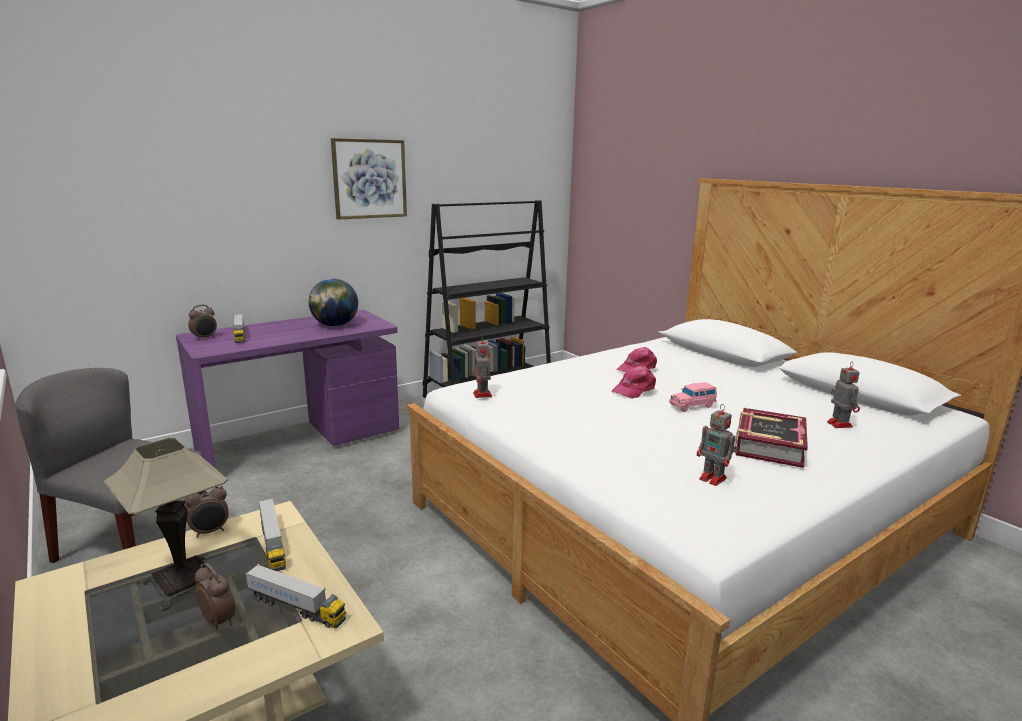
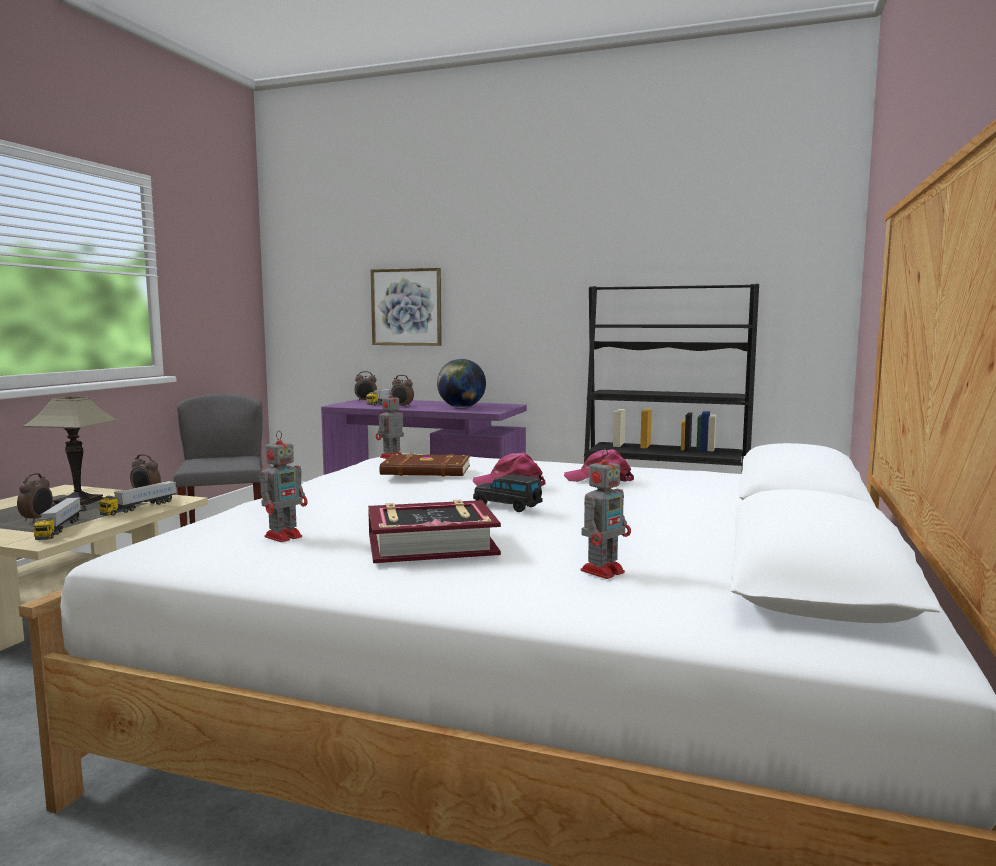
camera: 55 degrees right, 10 degrees down
(282, 337) = (402, 407): none -> alarm clock
(369, 179) = (545, 264): picture -> picture (406, 307)
(565, 398) = (426, 471): none -> brown book
(693, 406) = (508, 506): pink toy car -> black toy car
(714, 479) = (285, 536): toy robot -> toy robot turned 150 degrees counterclockwise

